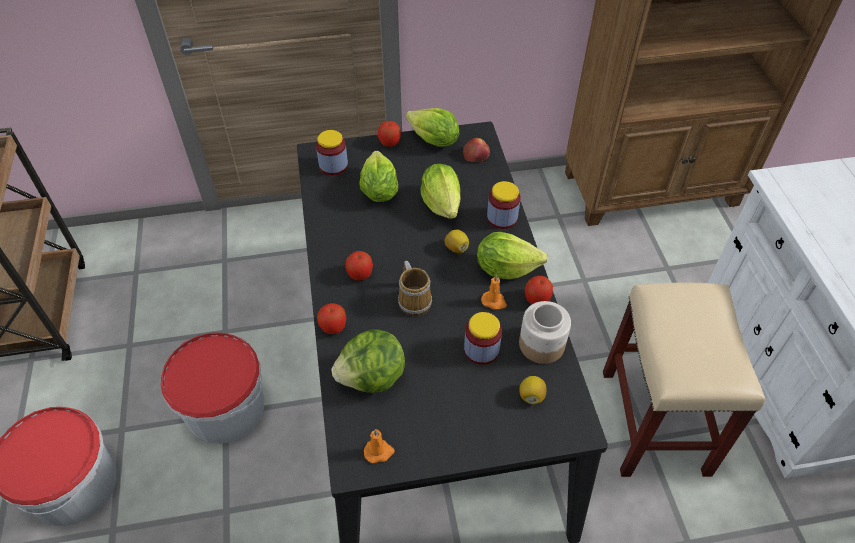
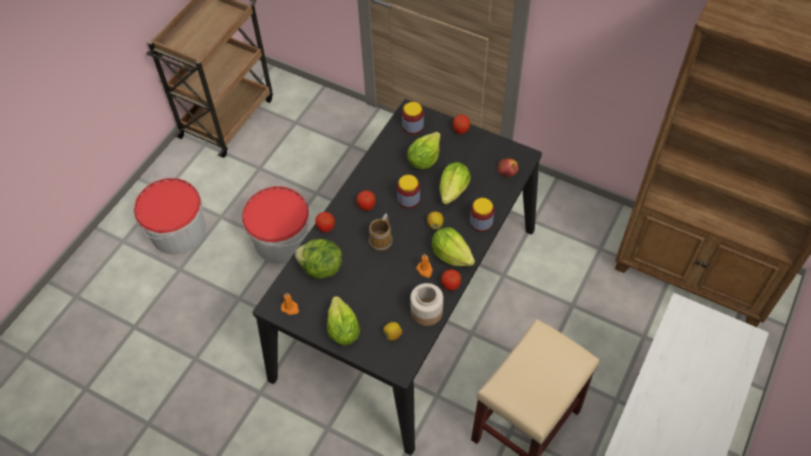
camera: 40 degrees right, 5 degrees up
(434, 141) = (490, 144): lettuce -> lettuce (343, 330)
(481, 349) = (391, 292): jar -> jar (408, 199)

